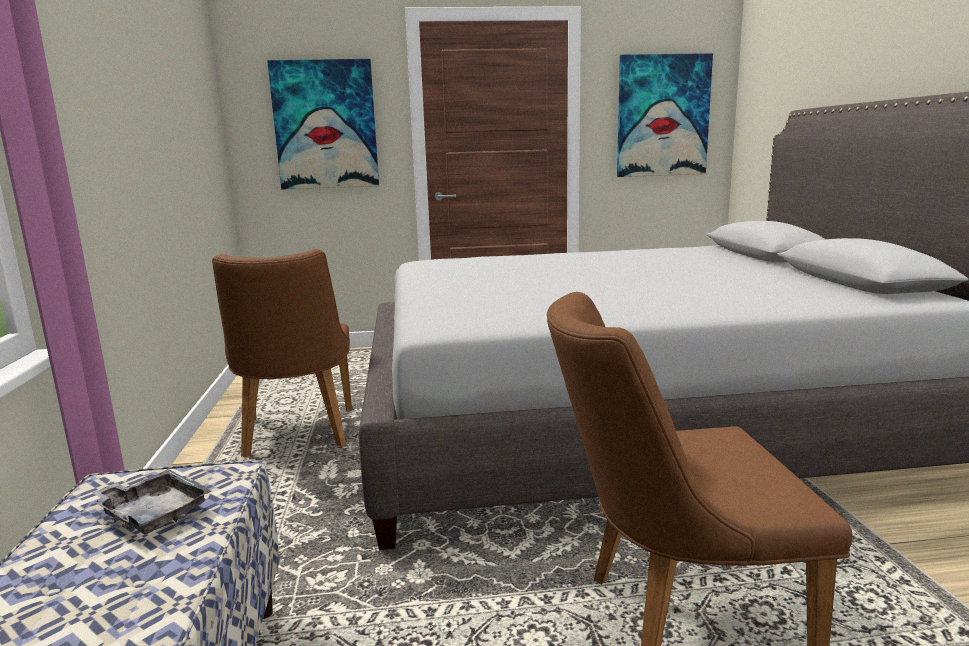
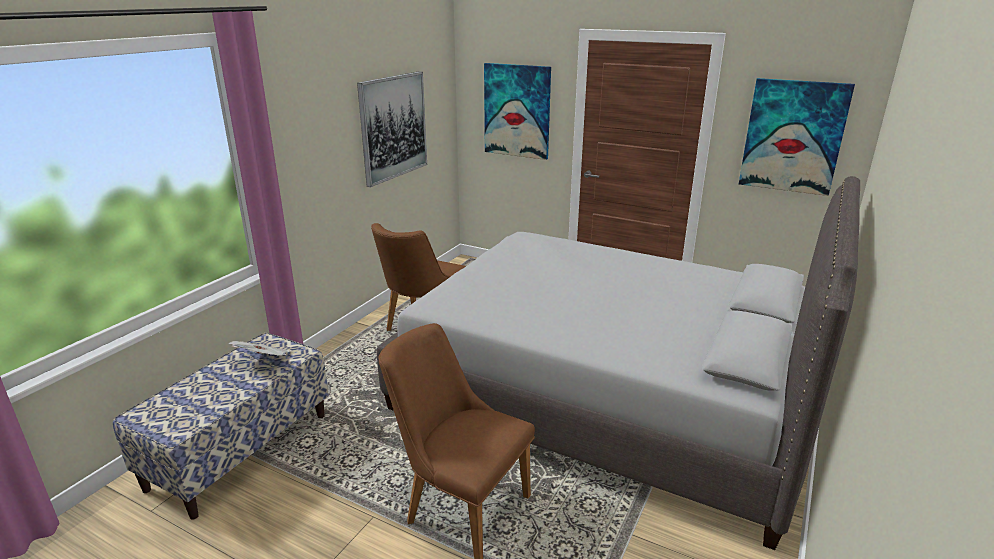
camera: 35 degrees right, 10 degrees up
(153, 513) = (264, 361): grey tray -> newspaper
(172, 127) = (393, 127): none -> picture

